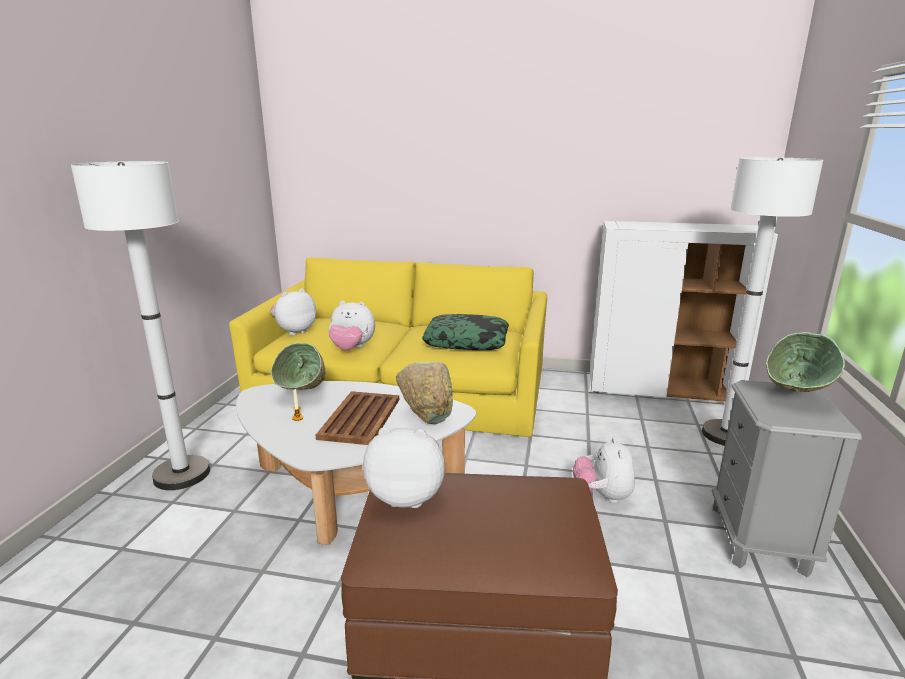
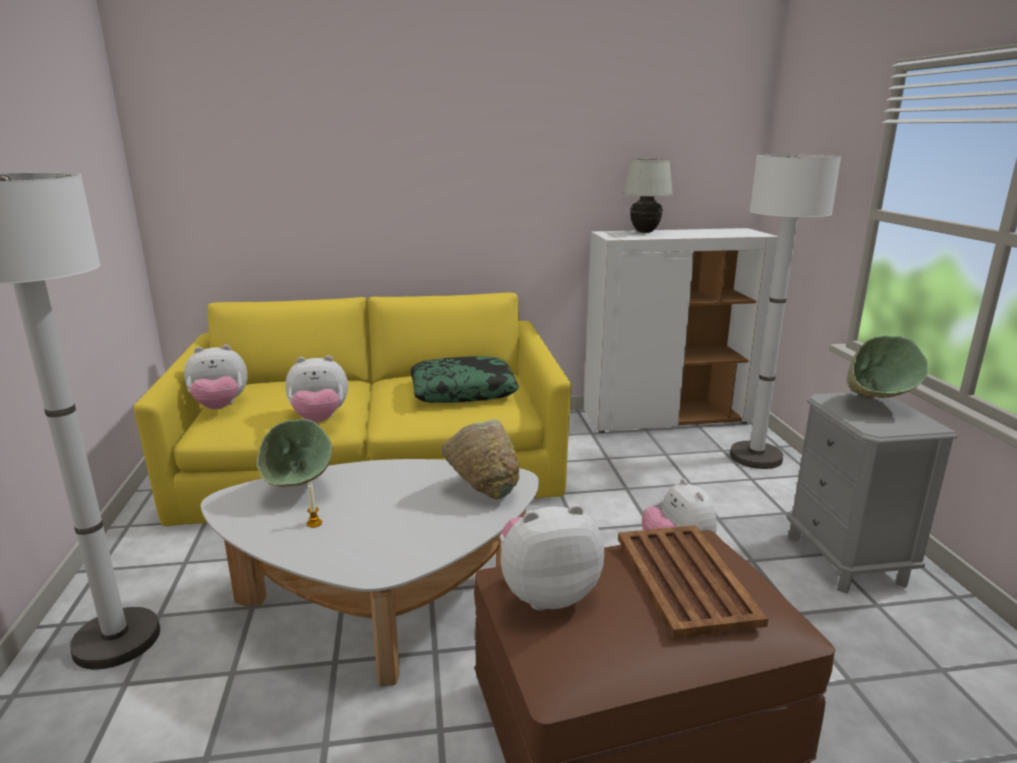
camera: 20 degrees left, 0 degrees up
(294, 331) = (220, 407): plush toy -> plush toy turned 135 degrees counterclockwise
(361, 418) = (401, 507): brown tray -> brown tray (685, 577)
(650, 224) = (645, 232): none -> white table lamp

